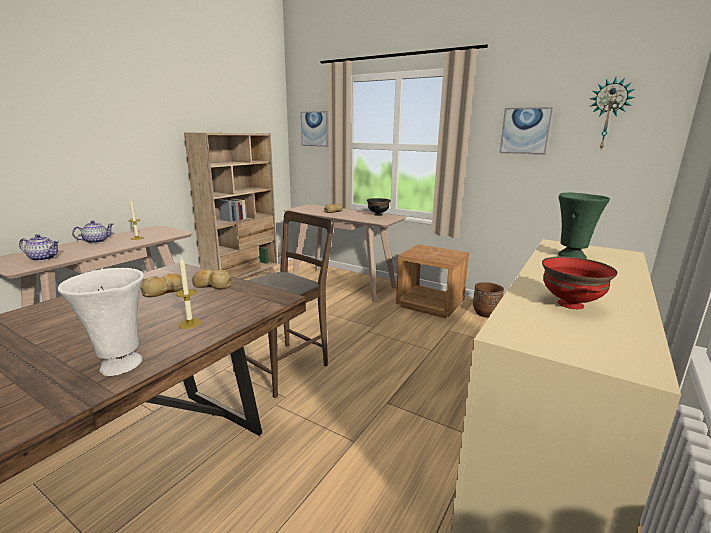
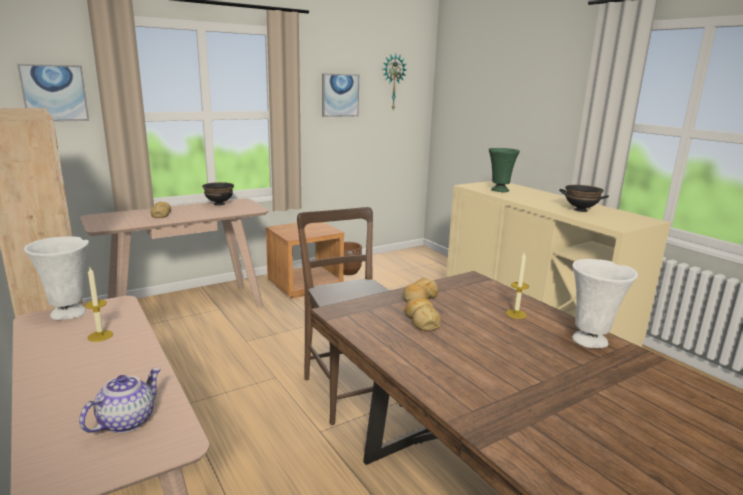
camera: 65 degrees left, 0 degrees up
(96, 241) = (58, 373): teapot -> none
(163, 230) = (69, 314): none -> white vase
(569, 304) = (580, 210): red bowl -> black bowl

